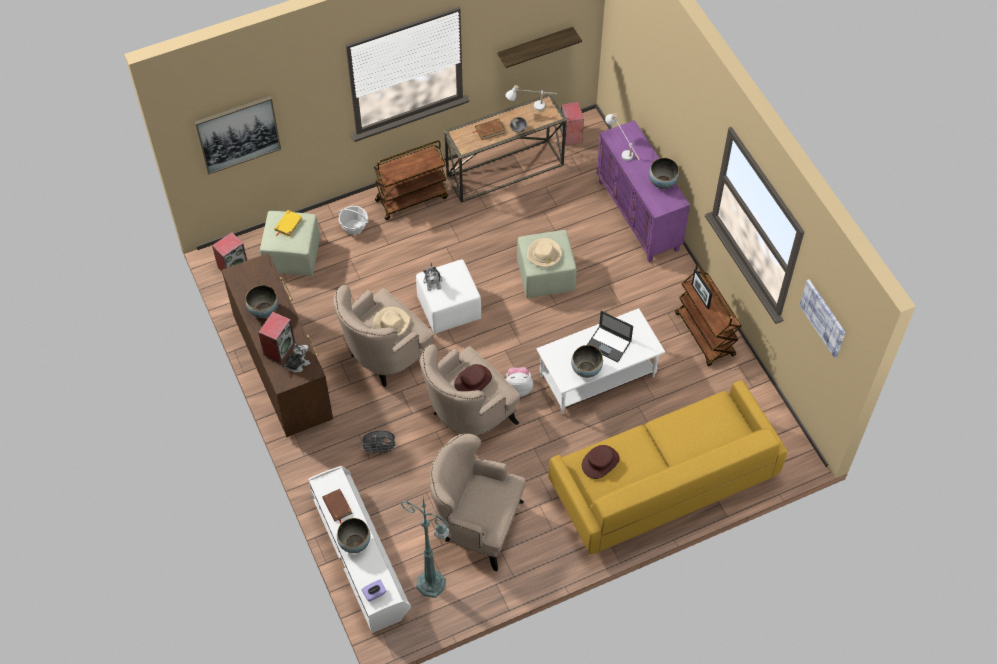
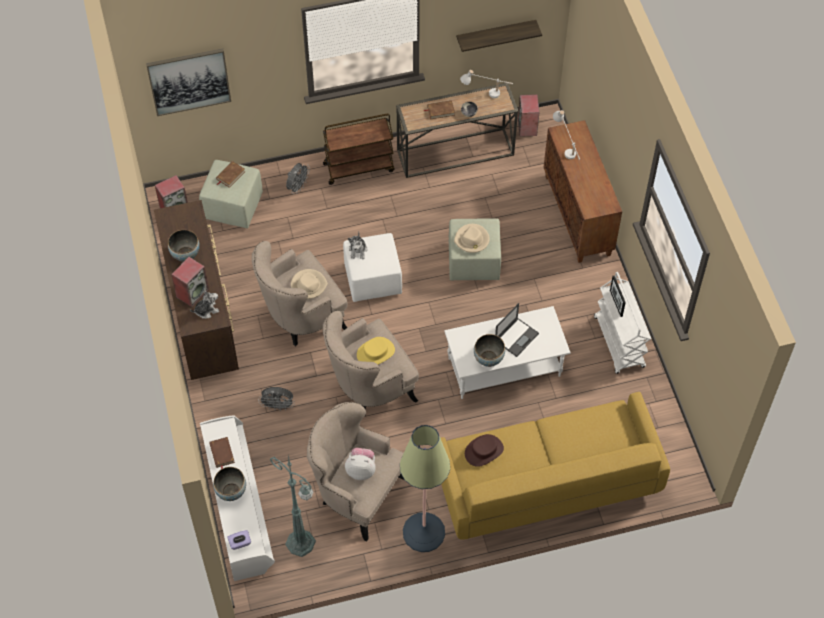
camera: 10 degrees right, 0 degrees up
(288, 224) = (230, 175): yellow book -> brown book
(354, 227) = (297, 187): basket -> grey fan
(473, 381) = (375, 353): brown hat -> yellow hat
(518, 388) = (424, 367): plush toy -> plush toy (361, 470)
(552, 553) = (423, 532): none -> floor lamp
(609, 344) = (516, 337): laptop -> laptop turned 90 degrees counterclockwise
(639, 216) = (578, 216): purple cabinet -> brown cabinet
(662, 183) = (599, 186): bowl -> none
(705, 335) = (619, 342): brown cart -> white cart
(823, 318) = (719, 341): picture -> none

